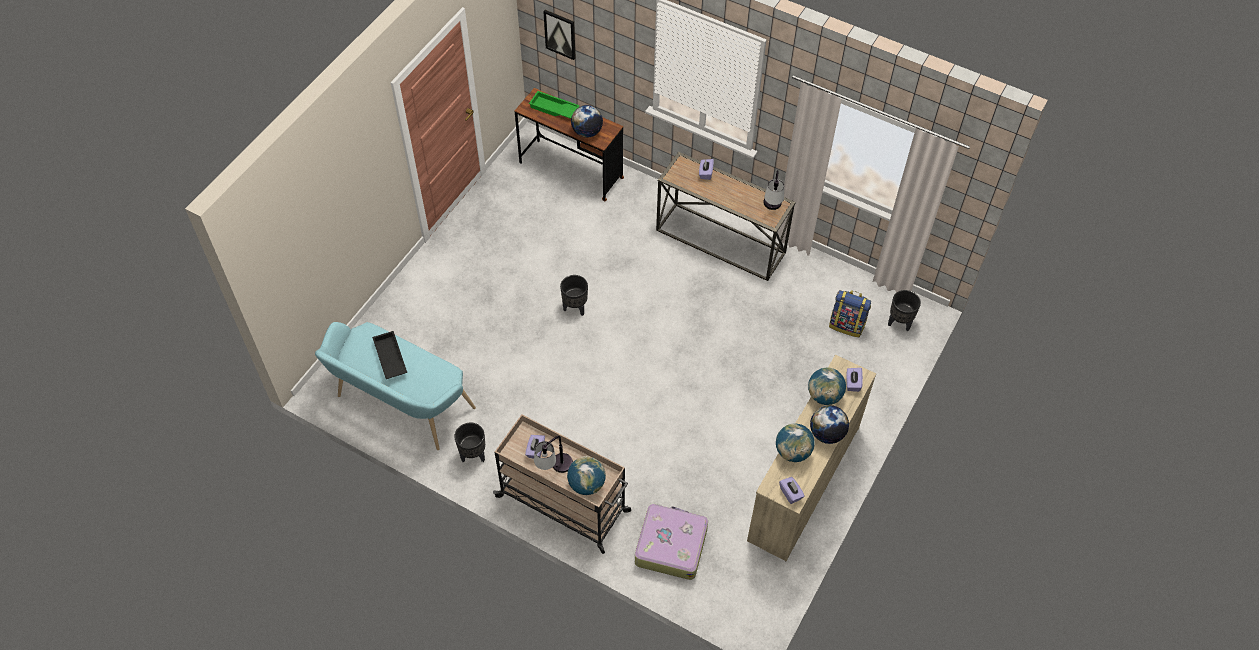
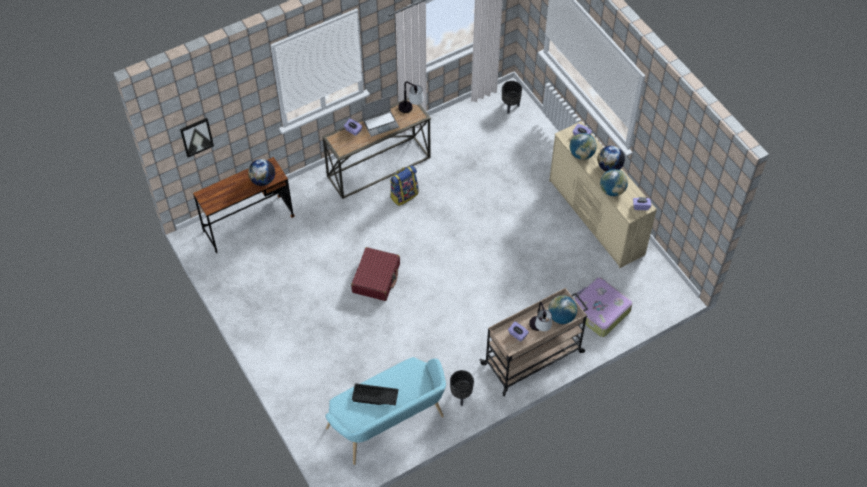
camera: 60 degrees left, 0 degrees up
(553, 109) = (224, 190): green tray -> none
(575, 308) = (376, 278): black planter -> red suitcase
(733, 192) = (381, 123): none -> laptop
(847, 325) = (494, 134): backpack -> backpack (404, 195)

